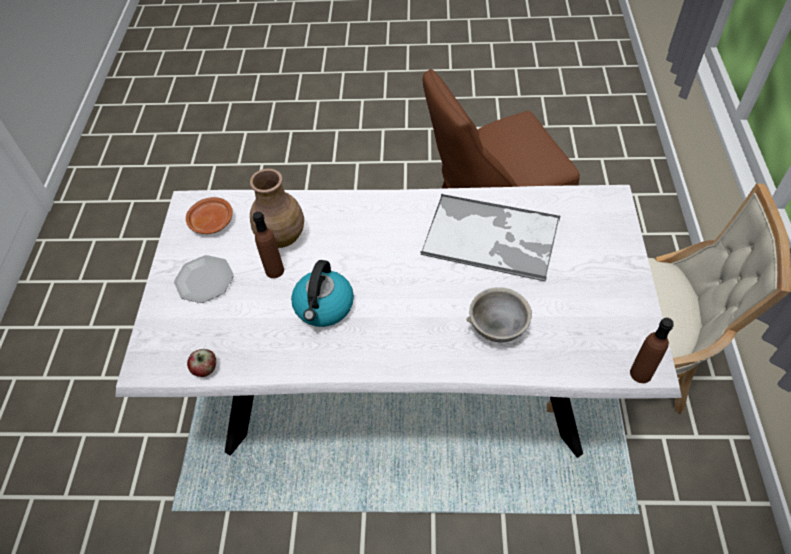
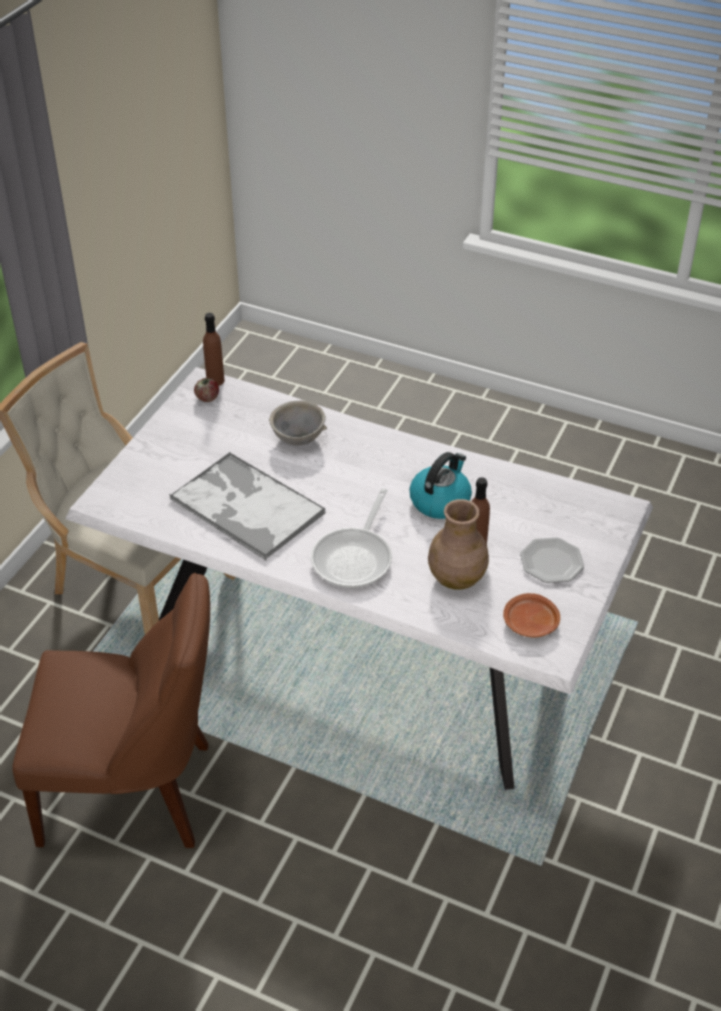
camera: 160 degrees left, 10 degrees down
(205, 369) = (565, 488): apple -> apple (207, 398)
(372, 225) = (355, 557): none -> frying pan

